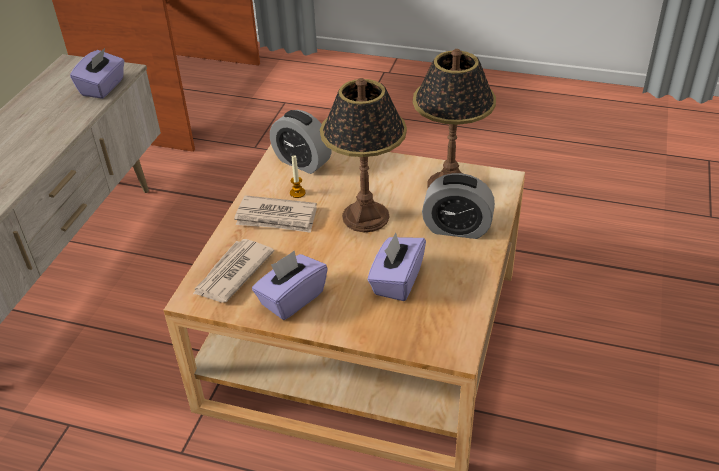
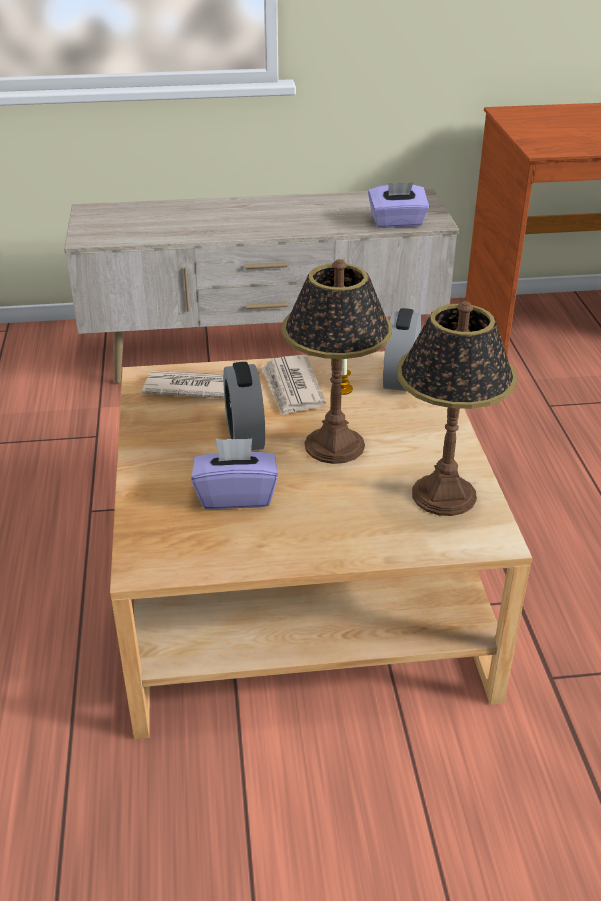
camera: 65 degrees right, 5 degrees down
(291, 299) = (171, 433): purple tissue box -> none
(457, 228) = (360, 520): alarm clock -> alarm clock (245, 435)

